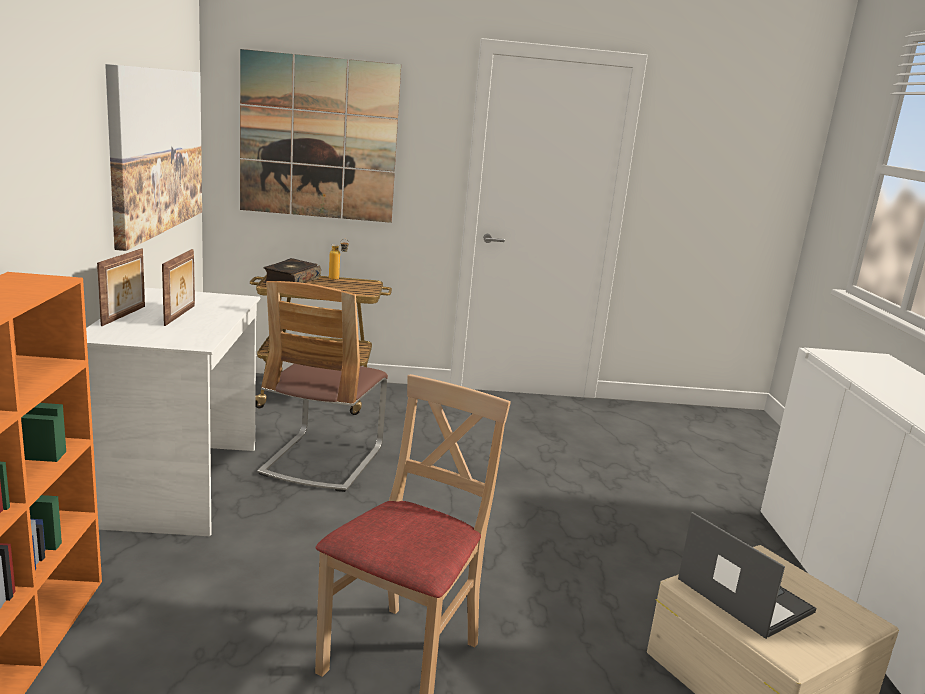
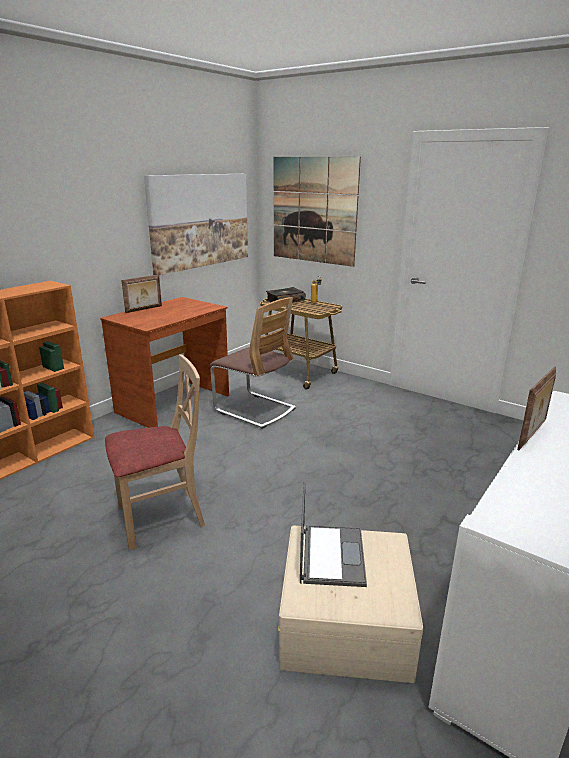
camera: 40 degrees right, 5 degrees up
(179, 485) = (174, 404): white desk -> brown desk
(181, 315) = (168, 312): picture frame -> picture frame (532, 435)
(322, 460) = (254, 409): chair -> chair turned 105 degrees counterclockwise

